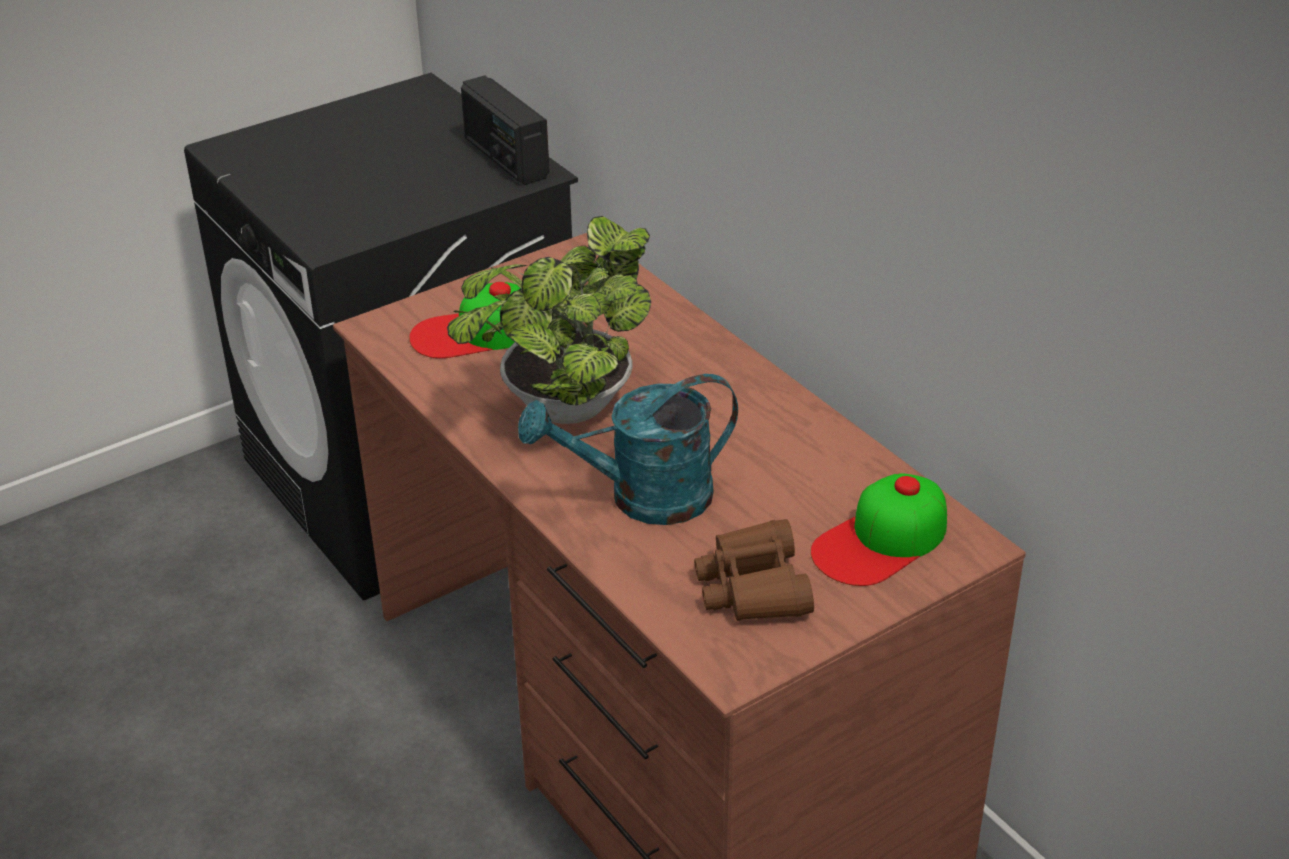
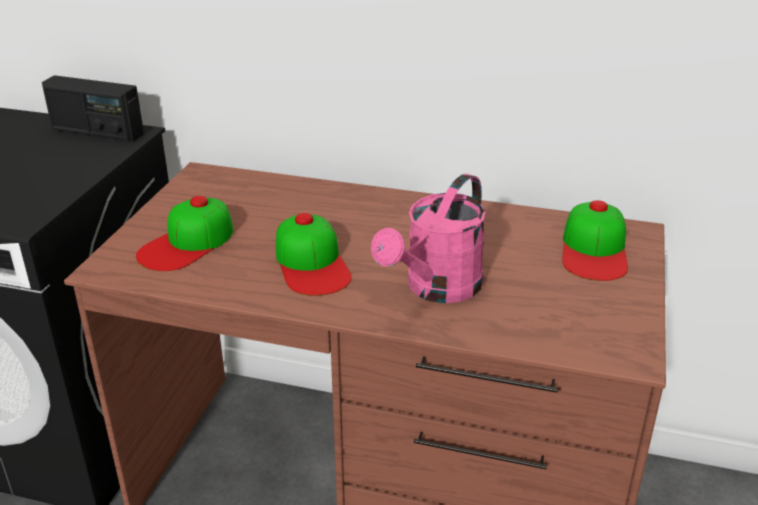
camera: 40 degrees left, 5 degrees down
(561, 410) = (312, 263): potted plant -> cap
(643, 498) = (436, 289): turquoise watering can -> pink watering can
(753, 587) = (571, 305): brown binoculars -> none

